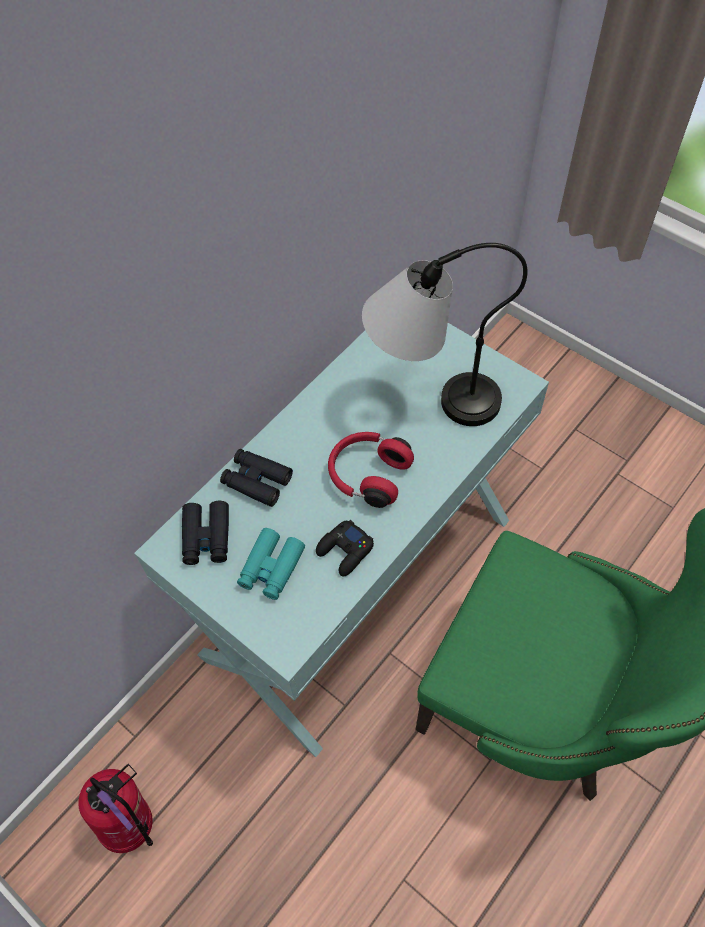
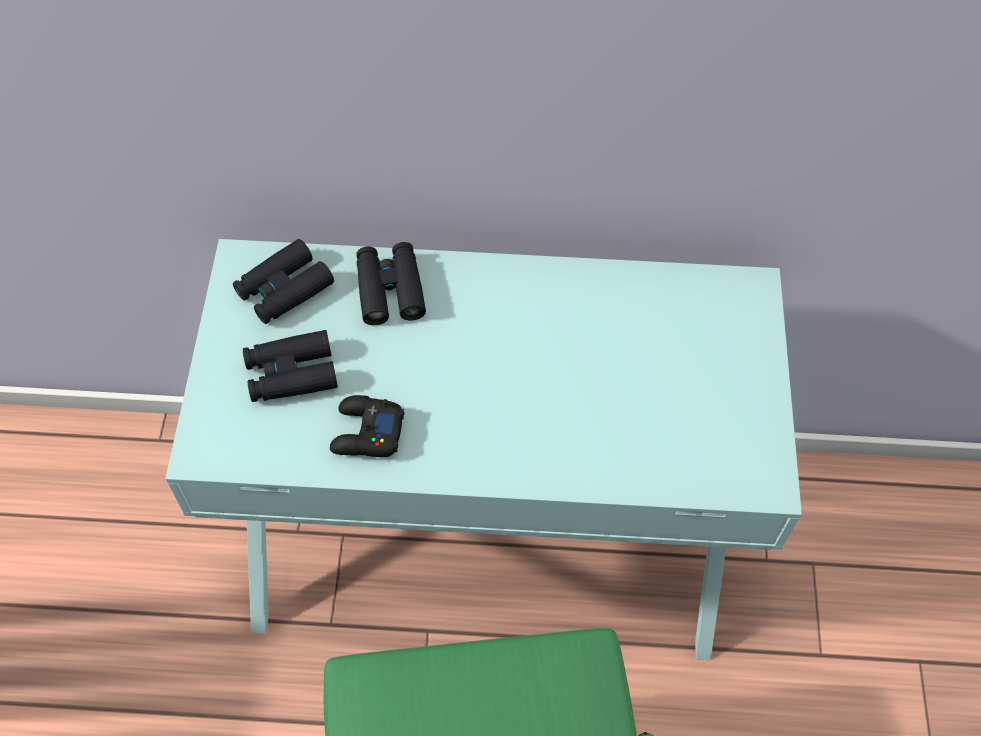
camera: 50 degrees right, 0 degrees up
(134, 824) = (71, 504): fire extinguisher -> none
(271, 568) = (291, 373): turquoise binoculars -> black binoculars
(368, 475) = (486, 393): red headphones -> none
(429, 399) = (649, 392): table lamp -> none

